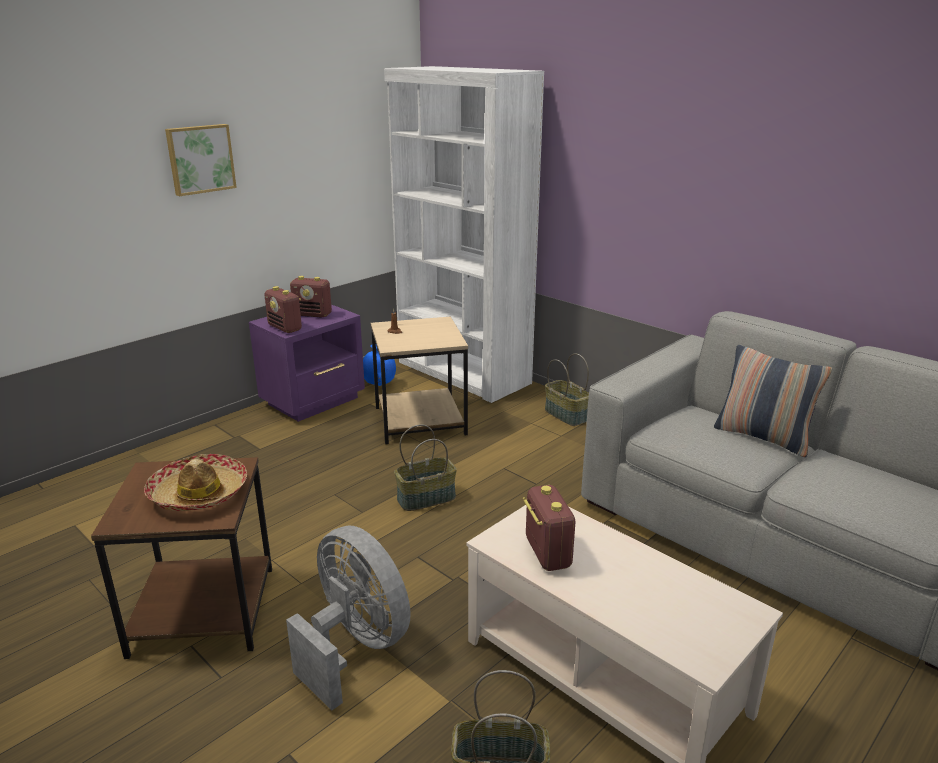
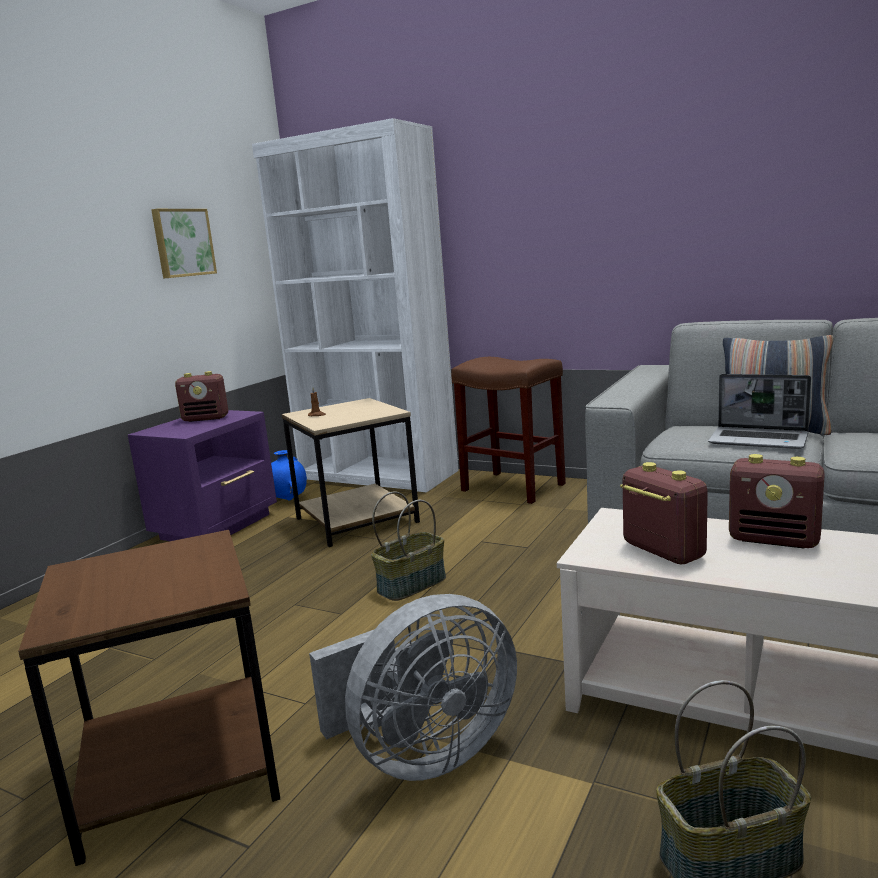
camera: 15 degrees left, 10 degrees down
(199, 493) = (169, 575): hat -> none
(200, 159) = (54, 230): picture -> picture (182, 243)
(285, 328) = (179, 432): radio -> radio (774, 540)
(355, 646) = (424, 755): grey fan -> grey fan turned 120 degrees clockwise
(567, 415) = (514, 487): basket -> brown stool
(733, 450) = (759, 440): none -> laptop

